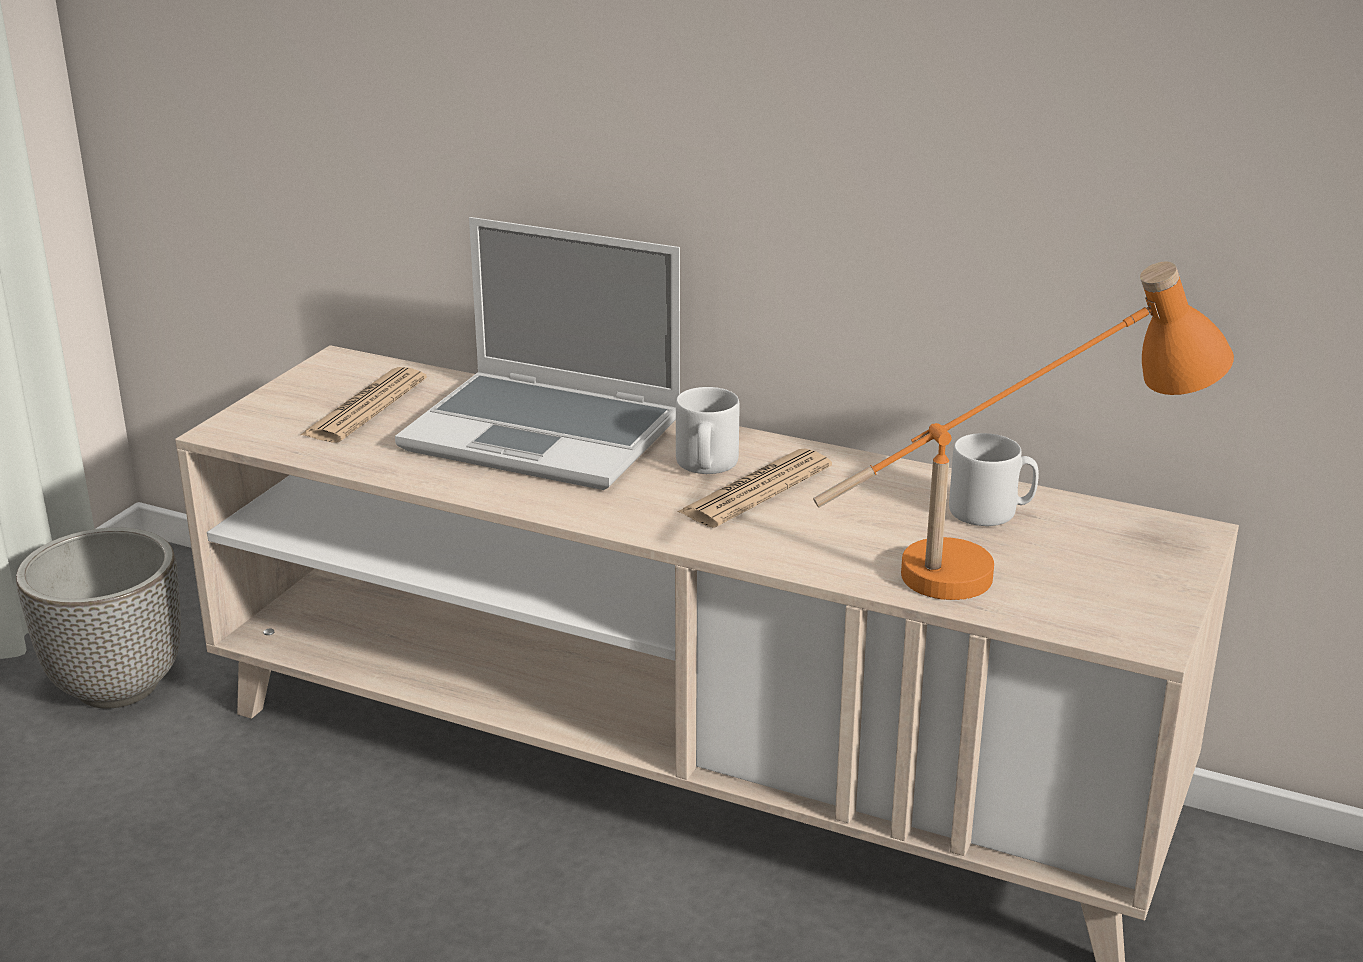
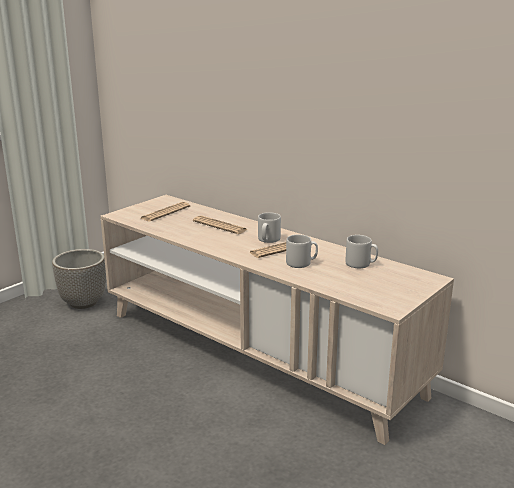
camera: 15 degrees right, 5 degrees down
(547, 434) = (220, 226): laptop -> newspaper
(838, 529) = (301, 263): none -> grey mug
(1009, 566) = (356, 281): orange table lamp -> none

